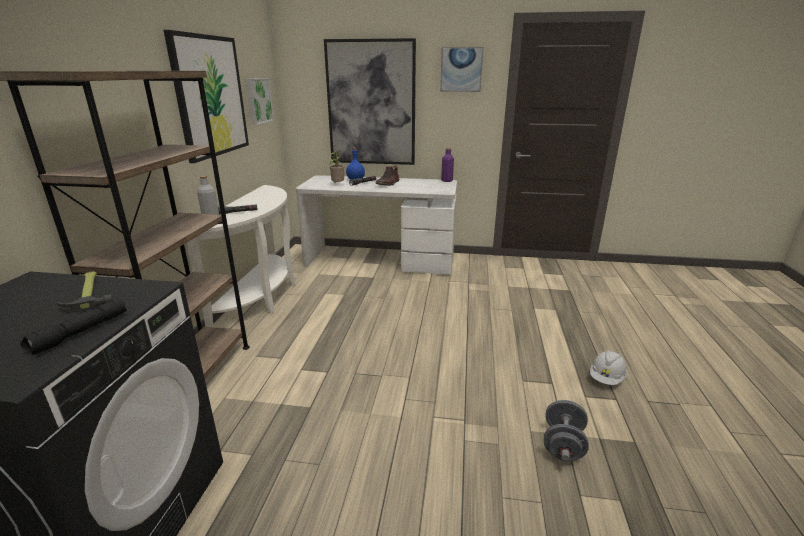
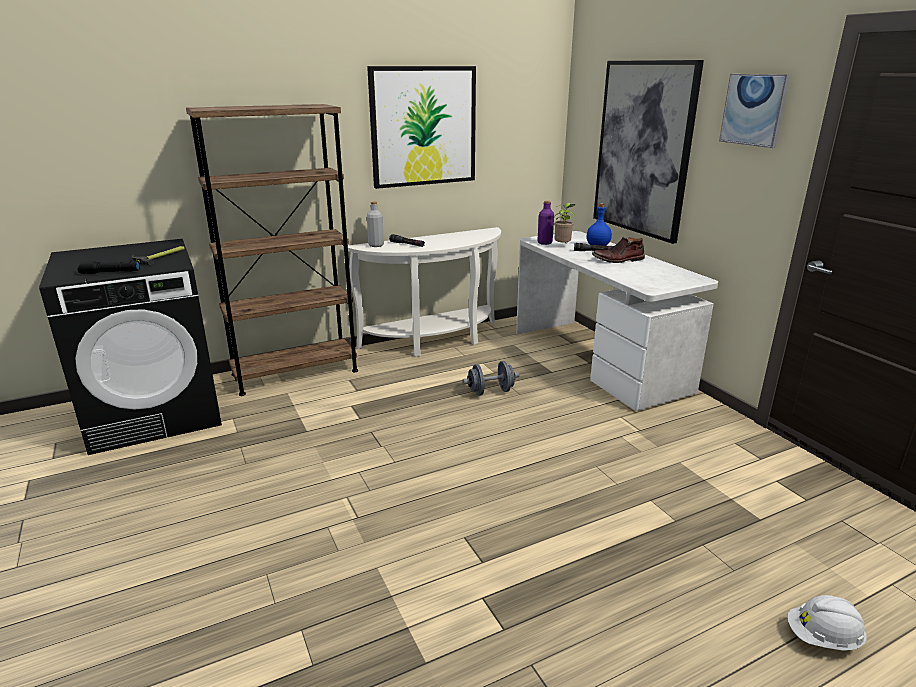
camera: 55 degrees right, 0 degrees up
(258, 100) = (513, 133): picture -> none
(447, 180) = (700, 278): purple bottle -> purple bottle (544, 243)
(562, 444) = (372, 598): grey dumbbell -> grey dumbbell (490, 391)
(606, 378) = (545, 610): white hard hat -> white hard hat (823, 638)

